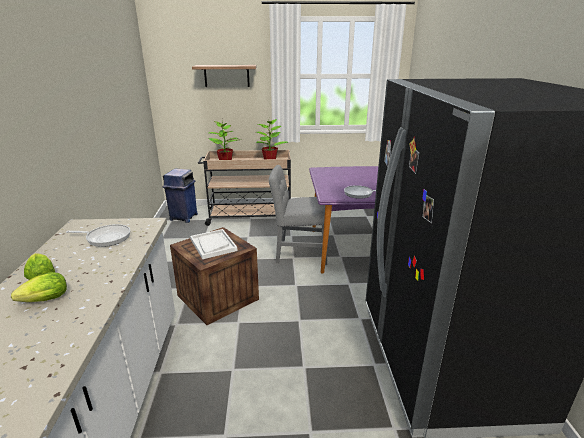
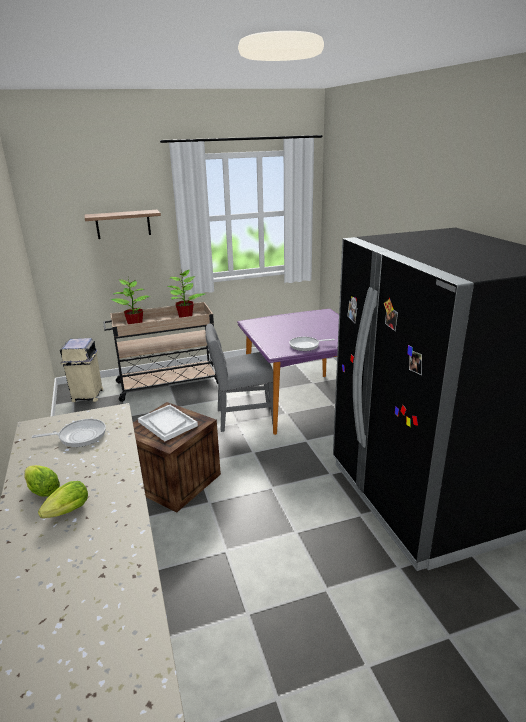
camera: 15 degrees left, 0 degrees up
(183, 217) = (87, 396): blue trash can -> beige trash can

